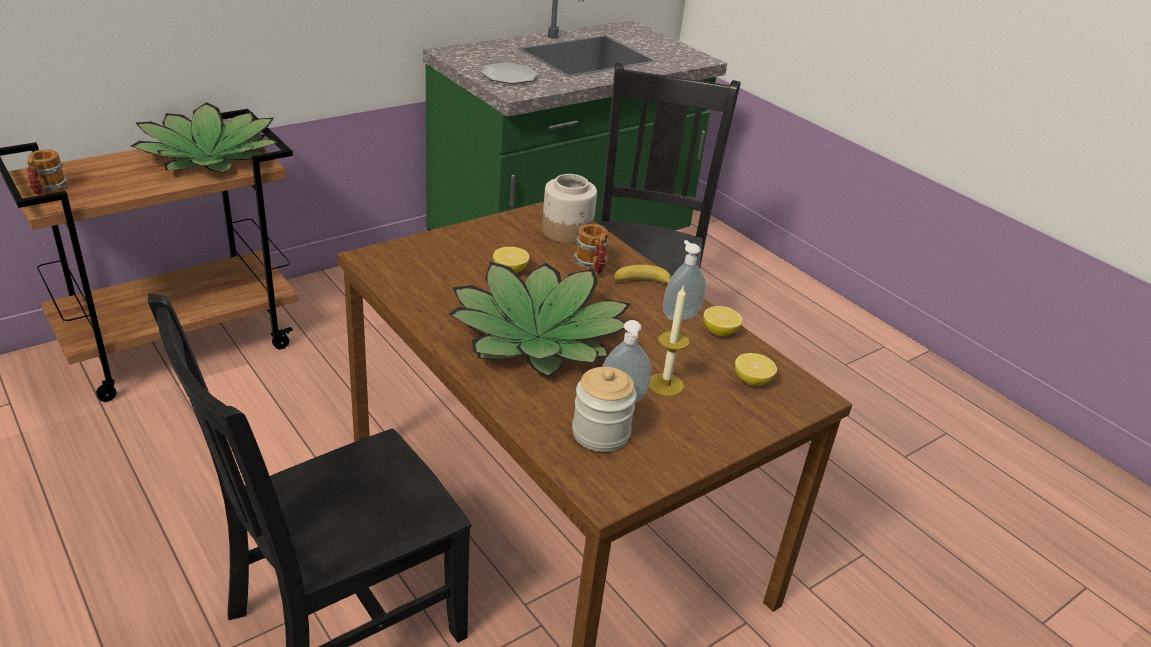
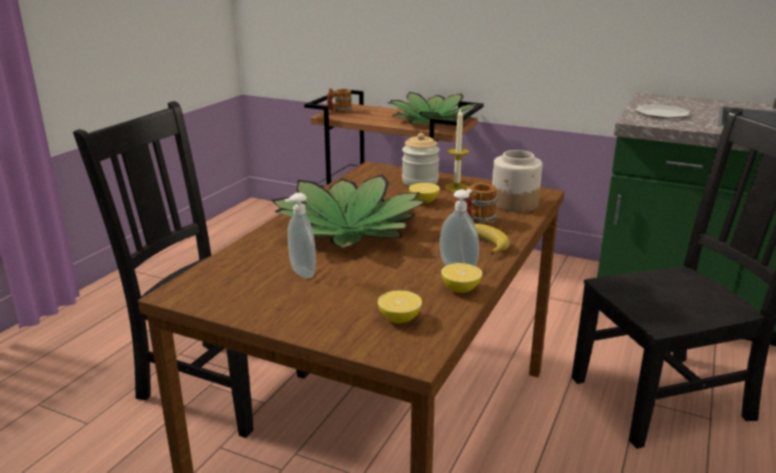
camera: 65 degrees right, 10 degrees down
(600, 433) = (251, 275): jar -> jar (420, 181)
(665, 384) = (344, 284): candle -> candle (456, 188)

